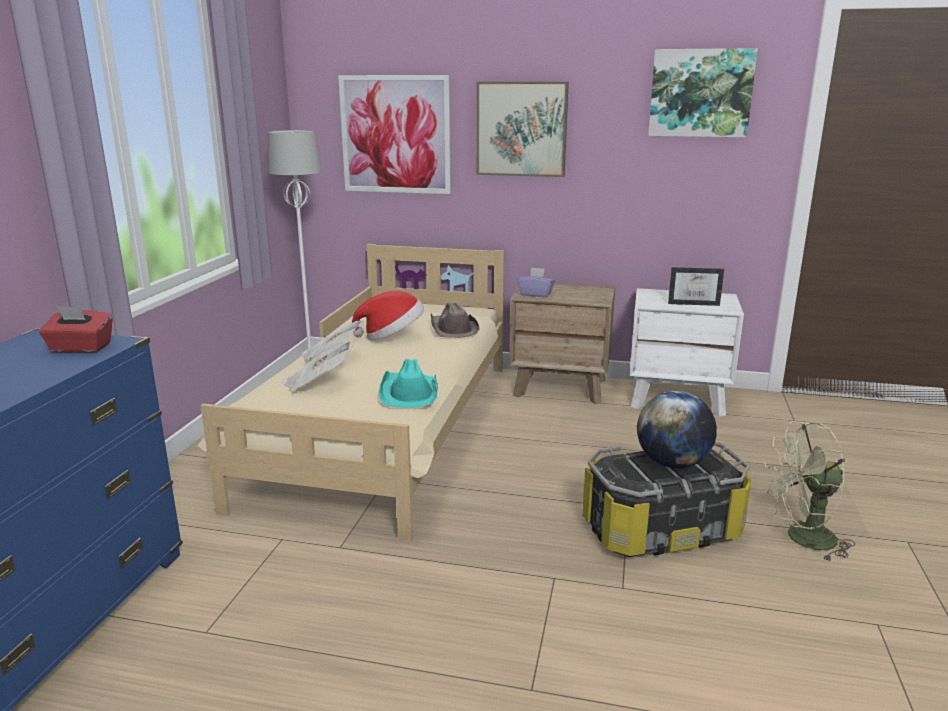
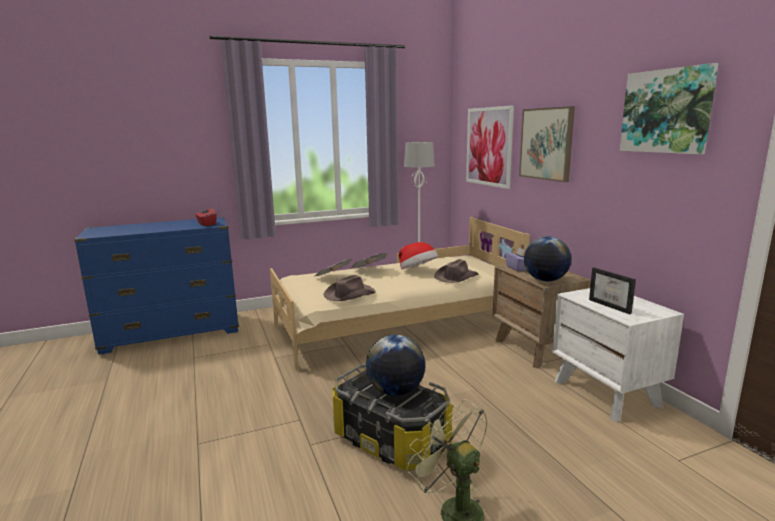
camera: 55 degrees right, 5 degrees down
(409, 393) = (349, 294): turquoise hat -> brown hat
(591, 298) = (545, 280): none -> globe

